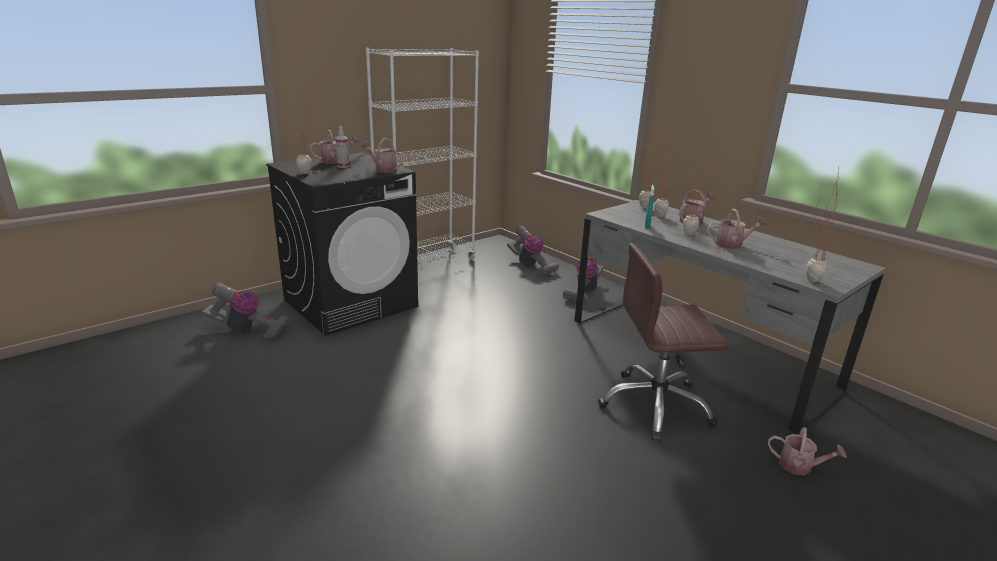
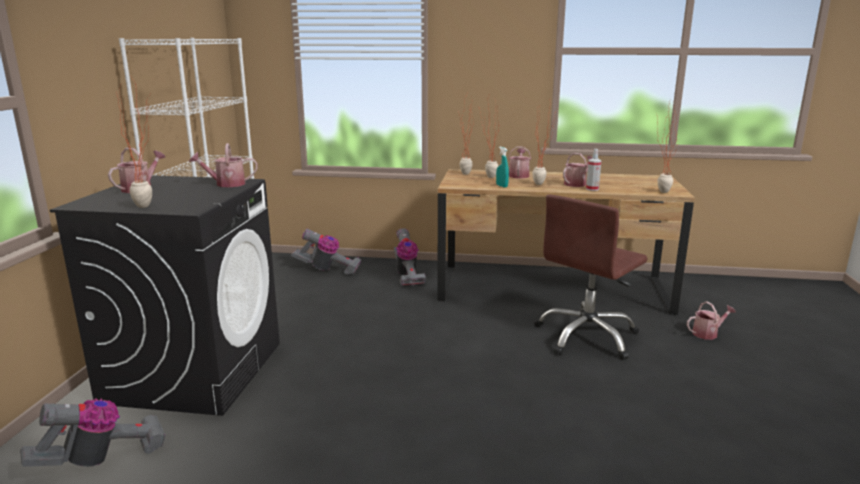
camera: 40 degrees left, 5 degrees down
(343, 166) = (168, 191): spray bottle -> spray bottle (592, 189)
(697, 353) = (552, 289): grey desk -> brown desk

